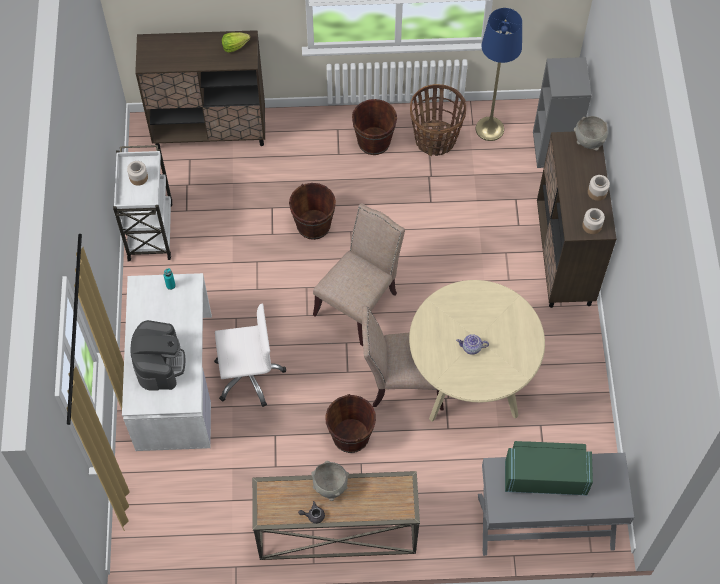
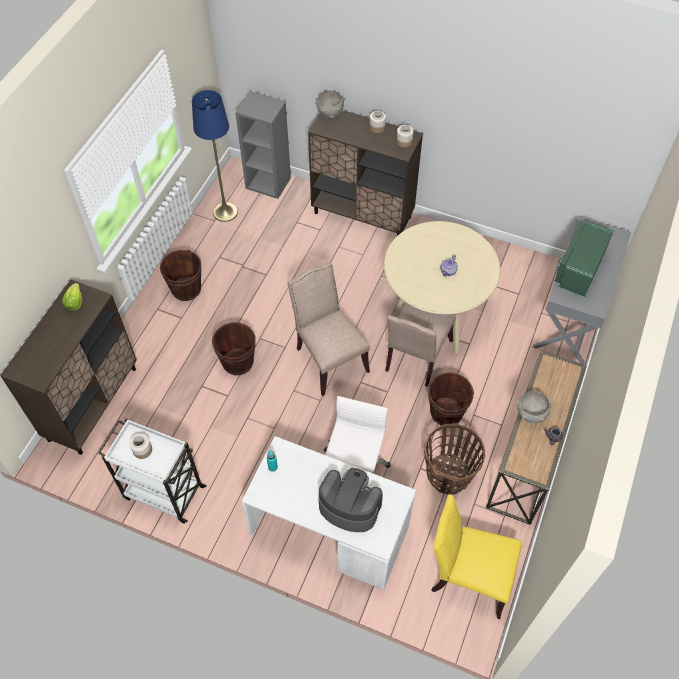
camera: 65 degrees left, 5 degrees down
(180, 520) = (468, 576): none -> yellow chair
(435, 139) = (211, 248): basket -> basket (448, 475)

